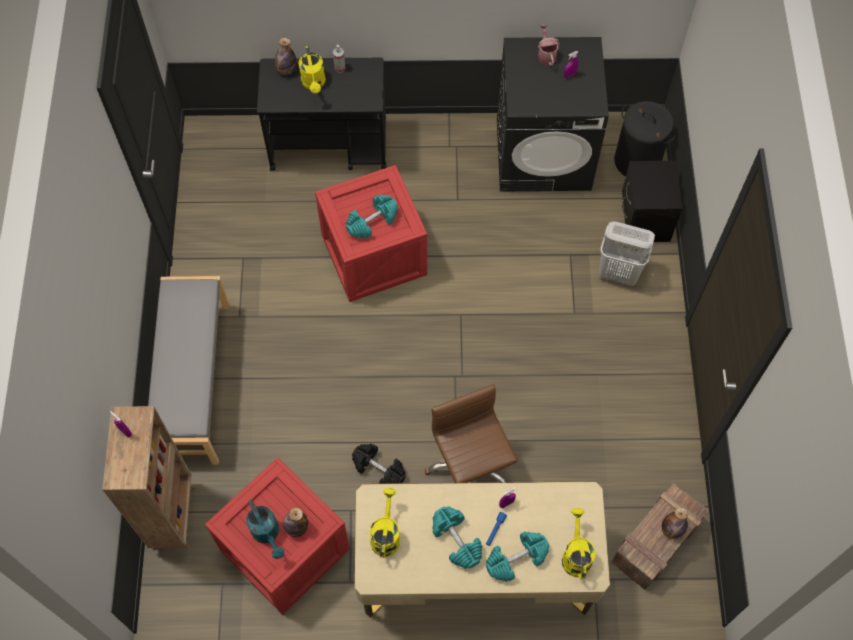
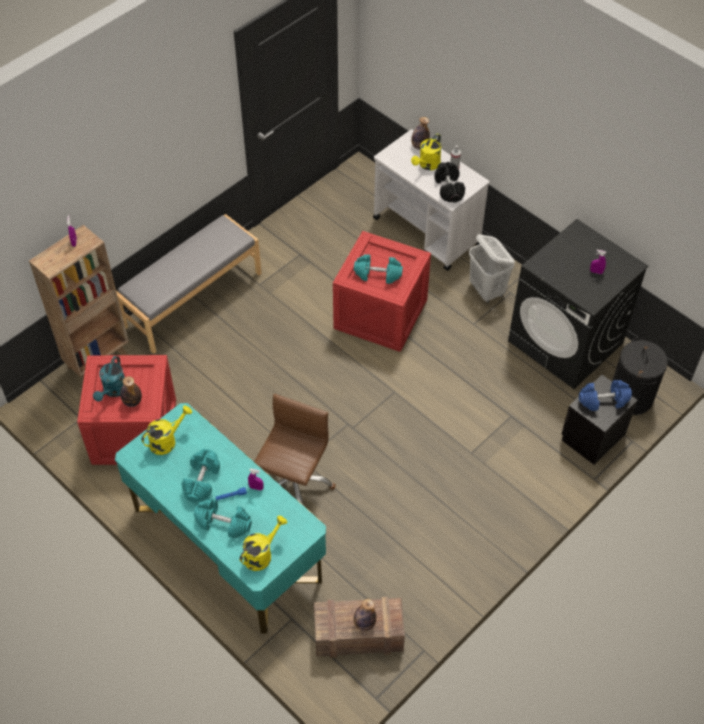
camera: 45 degrees right, 10 degrees down
(329, 145) = (427, 231): black cart -> white cart
(378, 469) = (238, 436): black dumbbell -> black dumbbell (448, 188)
(475, 569) = (227, 544): beige desk -> turquoise desk
(546, 54) = (594, 248): watering can -> none
(619, 272) = (533, 454): white laundry basket -> white laundry basket (487, 290)
(654, 183) = (603, 401): none -> blue dumbbell

